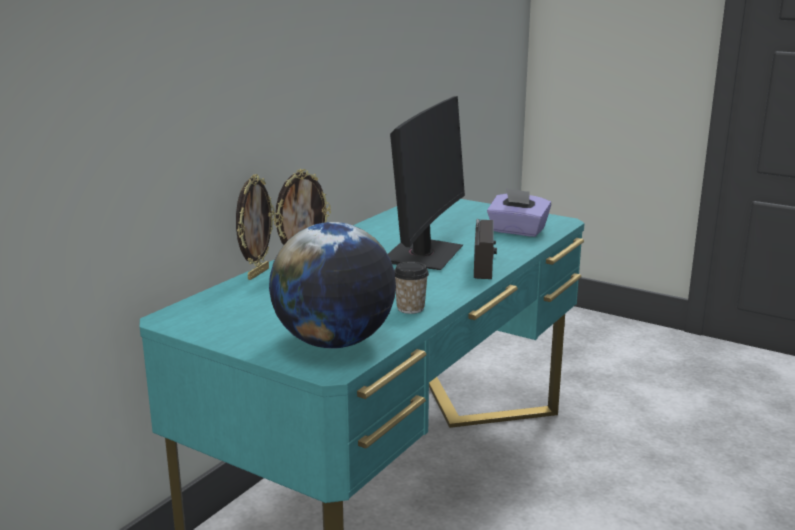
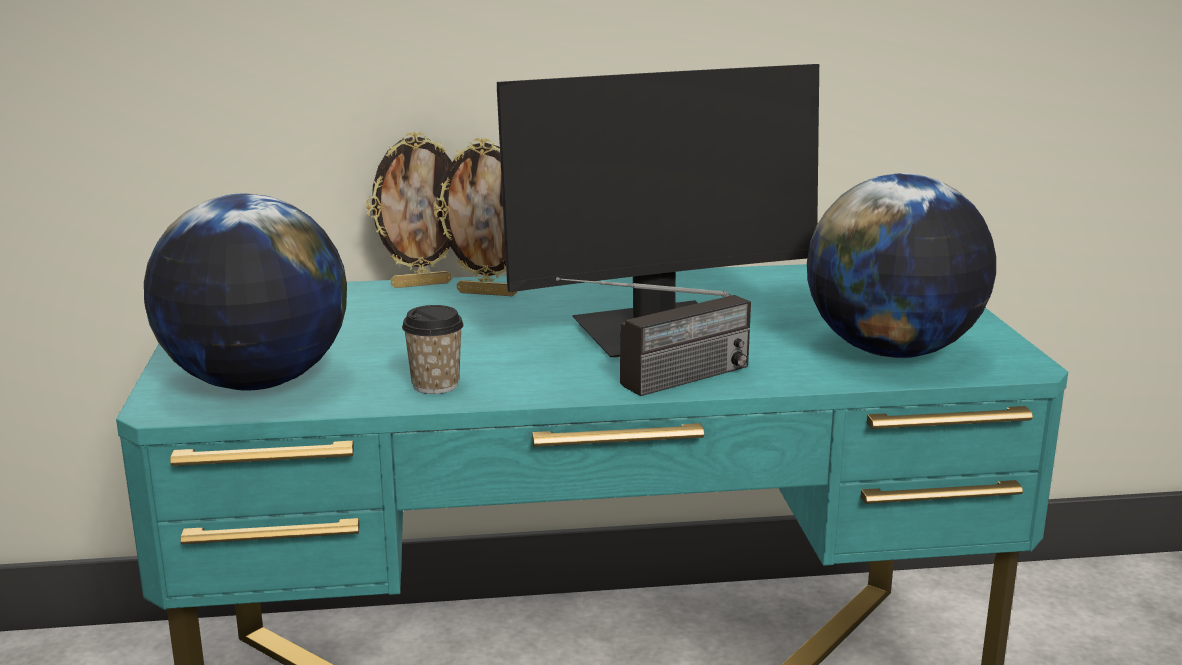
camera: 50 degrees right, 0 degrees up
(517, 231) = (892, 352): purple tissue box -> globe

